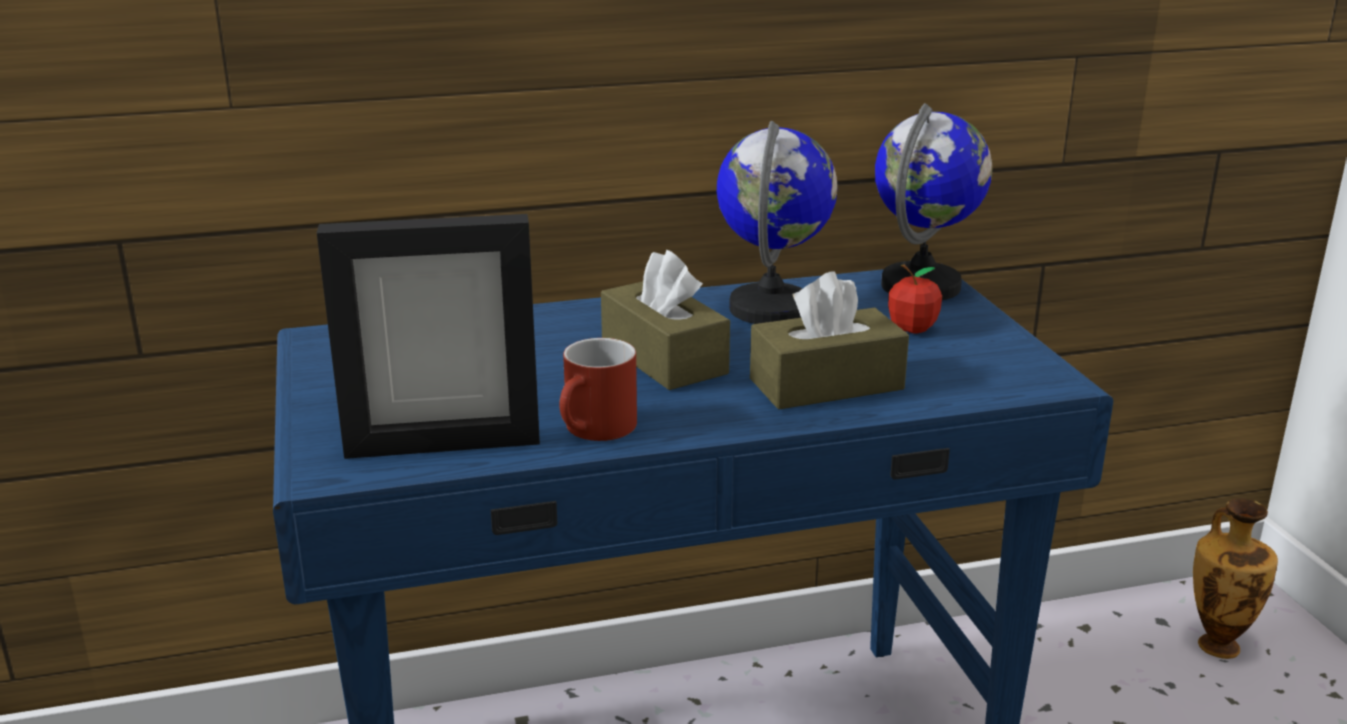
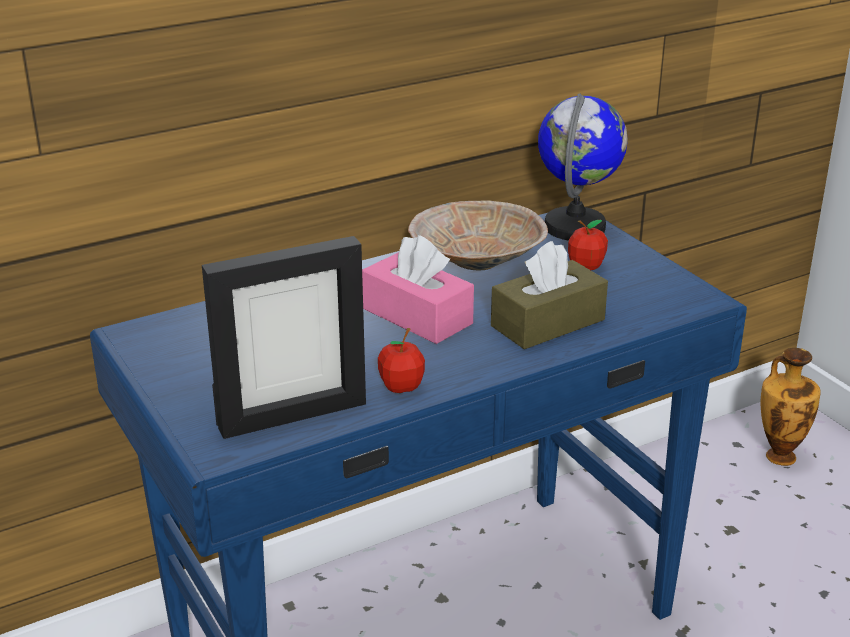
camera: 15 degrees left, 5 degrees up
(595, 431) = (401, 387): red mug -> apple
(664, 358) = (417, 316): brown tissue box -> pink tissue box
(771, 309) = (474, 261): globe -> beige bowl

